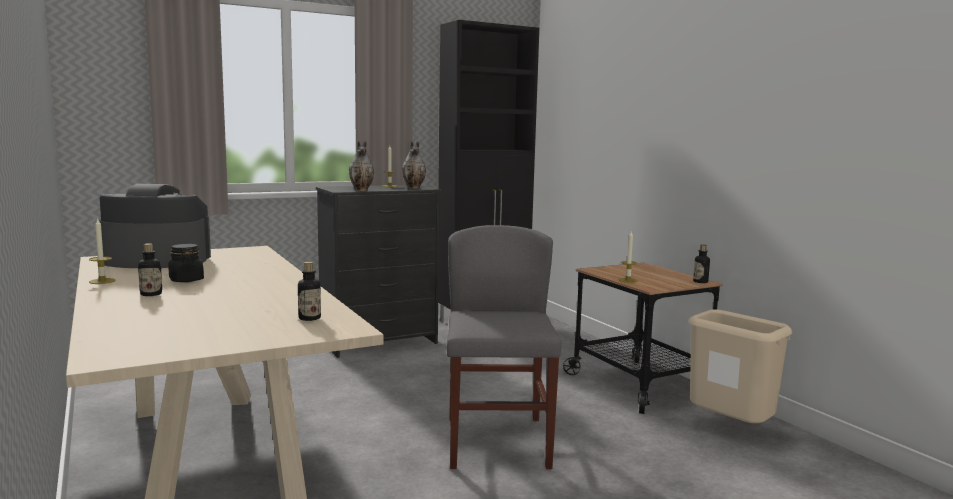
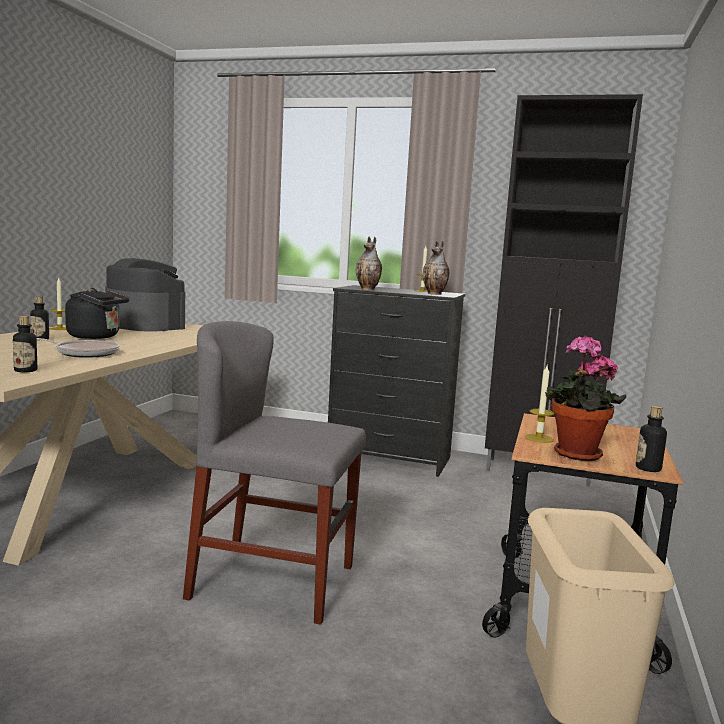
camera: 45 degrees right, 0 degrees up
(186, 280) = (97, 337): black jar -> black kettle
(265, 295) = (84, 353): none -> frying pan
(497, 442) = (273, 581): grey chair -> grey chair turned 120 degrees counterclockwise
(664, 284) = (575, 455): none -> potted plant

